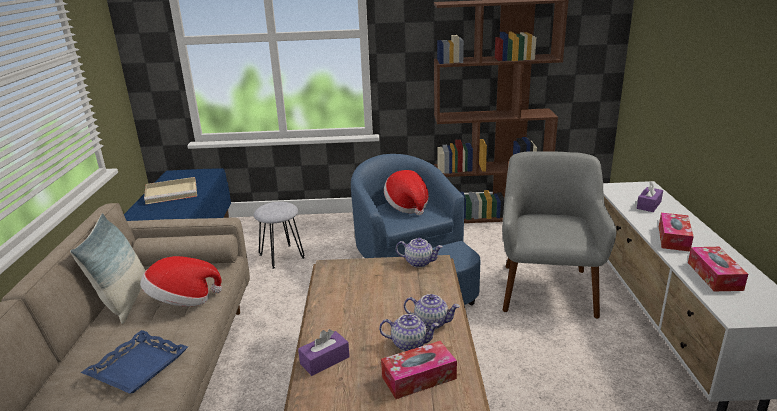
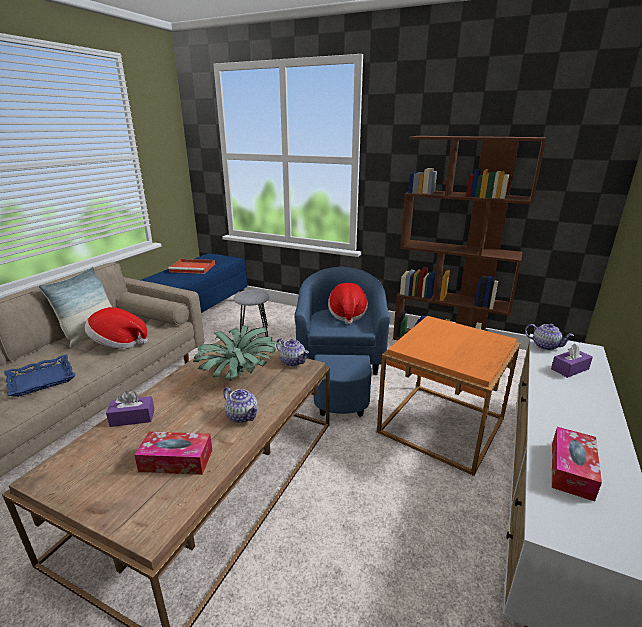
camera: 25 degrees right, 0 degrees up
(173, 192) = (193, 268): beige tray -> red tray
(384, 291) = (239, 377): none -> potted plant
(409, 344) = (205, 428): teapot -> teapot (545, 346)
(547, 289) = (441, 425): grey armchair -> orange side table
(673, 238) = (562, 412): tissue box -> none

